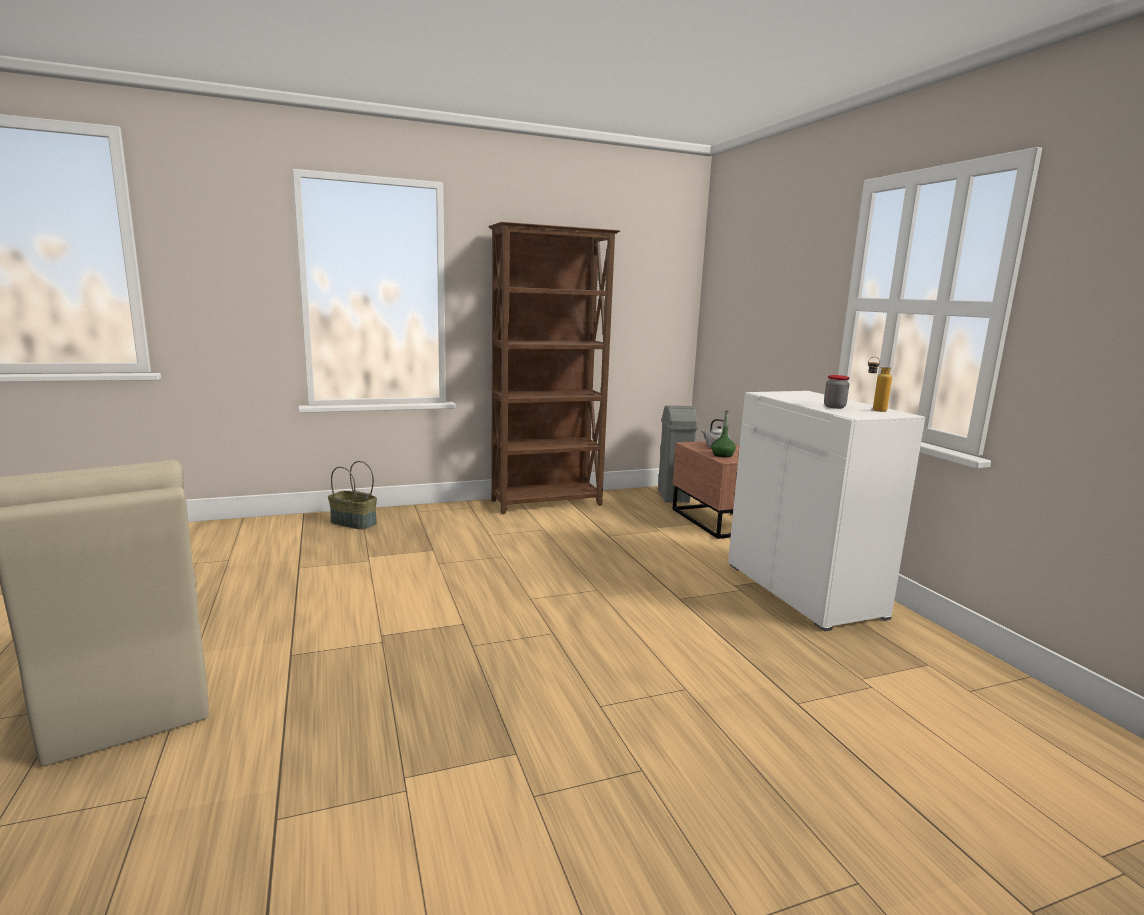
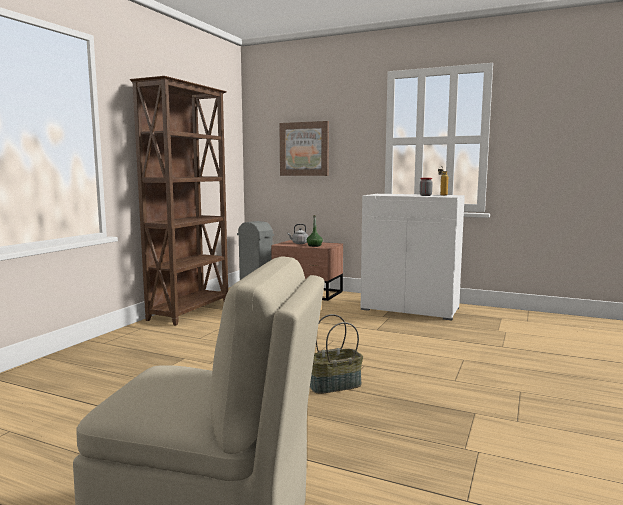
camera: 45 degrees left, 5 degrees down
(352, 523) = (65, 367): basket -> basket (334, 386)
(755, 308) = (304, 149): none -> picture

